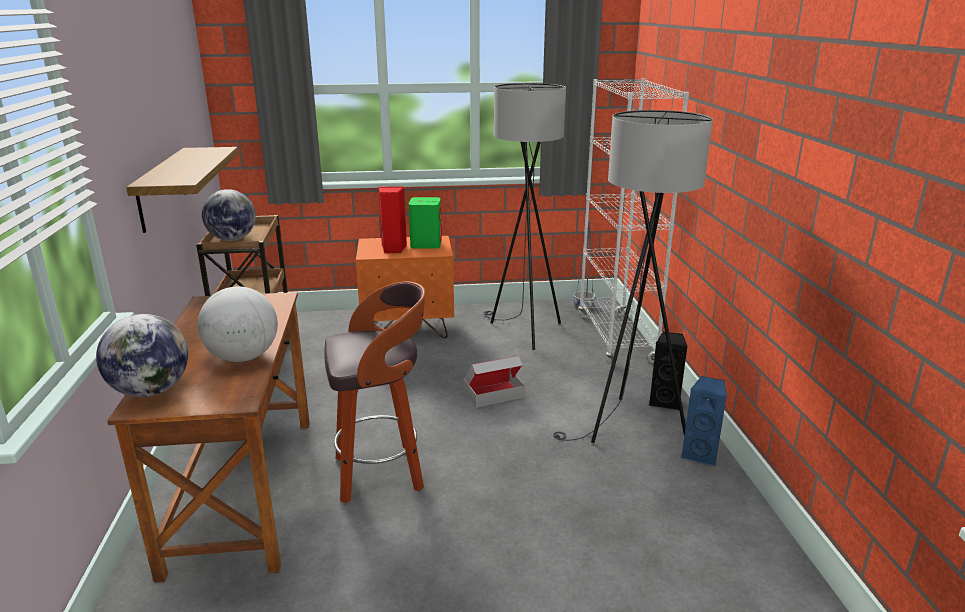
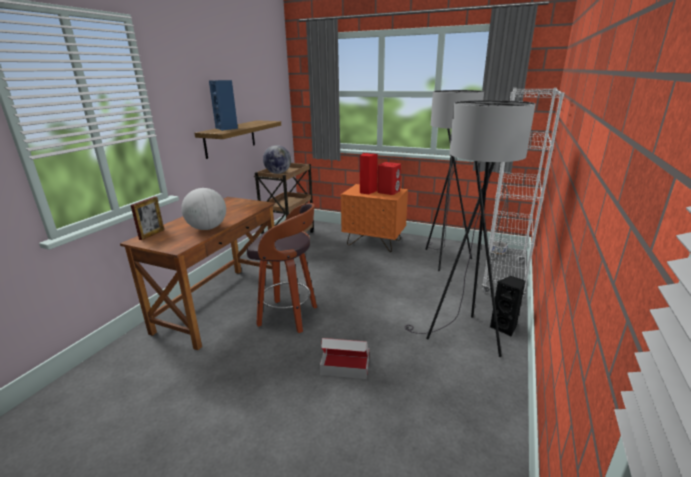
camera: 30 degrees right, 0 degrees up
(151, 391) = (152, 234): globe -> picture frame
(426, 244) = (388, 192): green speaker -> red speaker
(493, 394) = (390, 290): cardboard box -> cardboard box (345, 366)
(700, 454) = (501, 372): blue speaker -> blue speaker (227, 128)

